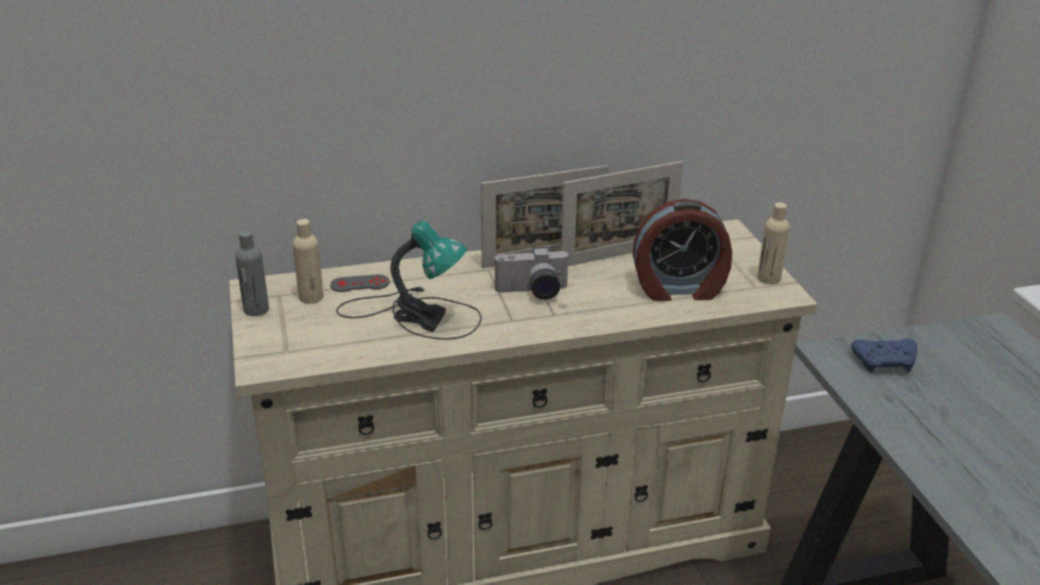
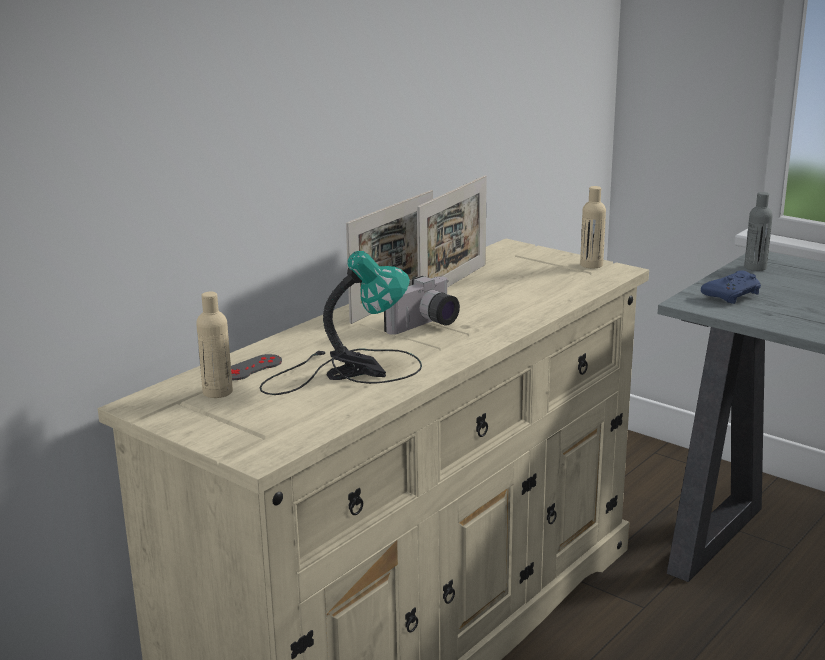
camera: 35 degrees left, 10 degrees down
(256, 310) = (174, 419): grey bottle -> grey bottle (755, 267)
(679, 289) = (538, 289): alarm clock -> none

